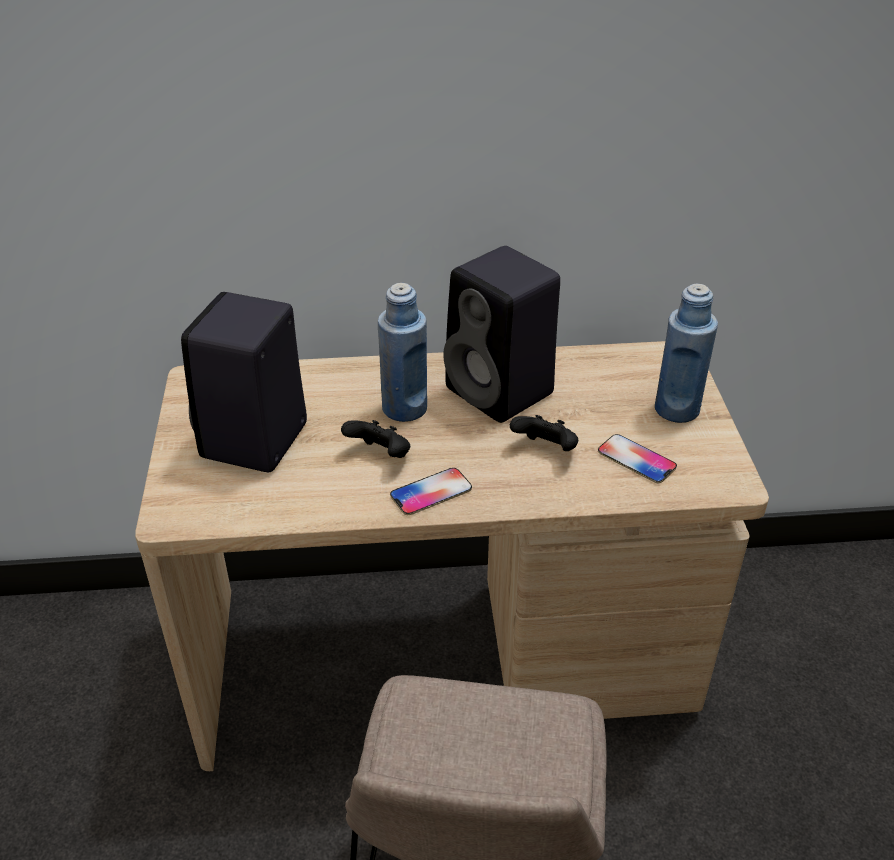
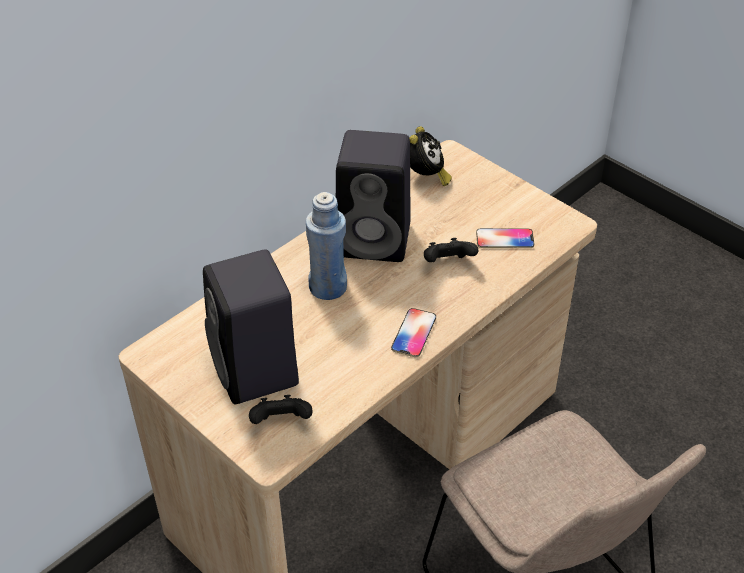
camera: 40 degrees left, 5 degrees up
(380, 455) = (353, 329): black game controller -> black game controller (281, 422)
(623, 363) = (426, 177): none -> alarm clock
(677, 409) = (491, 192): blue bottle -> none

